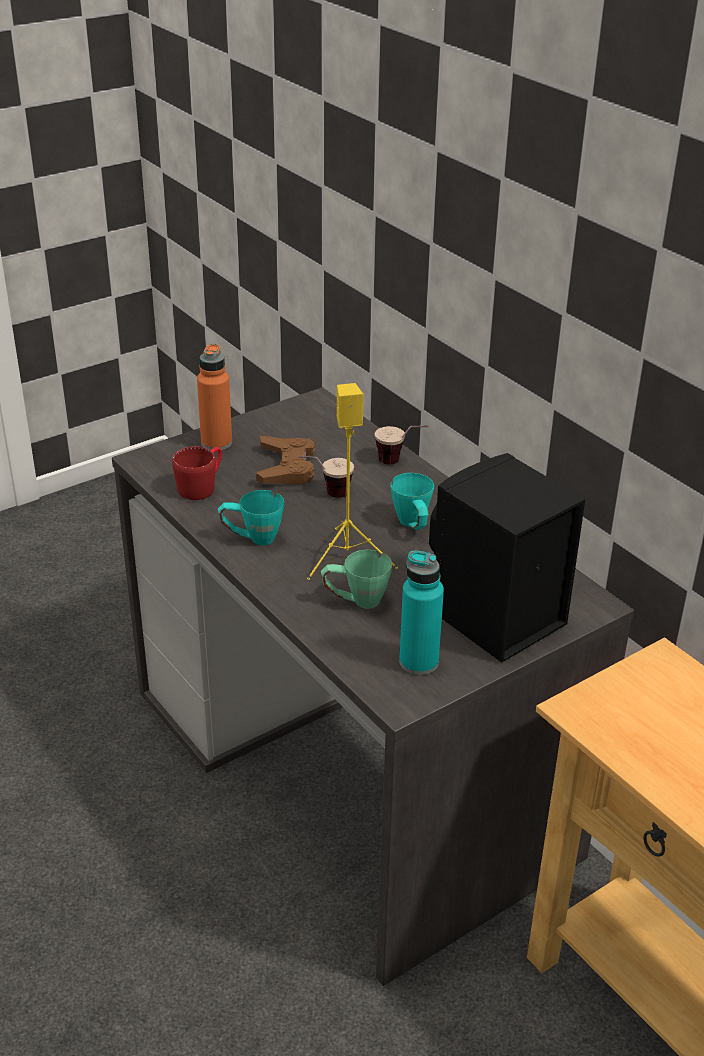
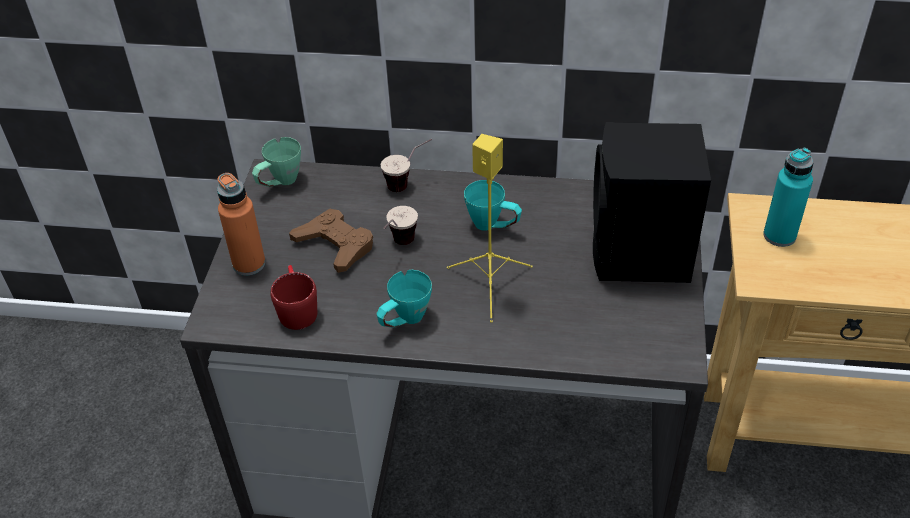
camera: 45 degrees left, 10 degrees up
(355, 602) = (546, 313): green mug -> green mug (280, 184)
(419, 662) = (648, 323): turquoise bottle -> turquoise bottle (779, 235)

